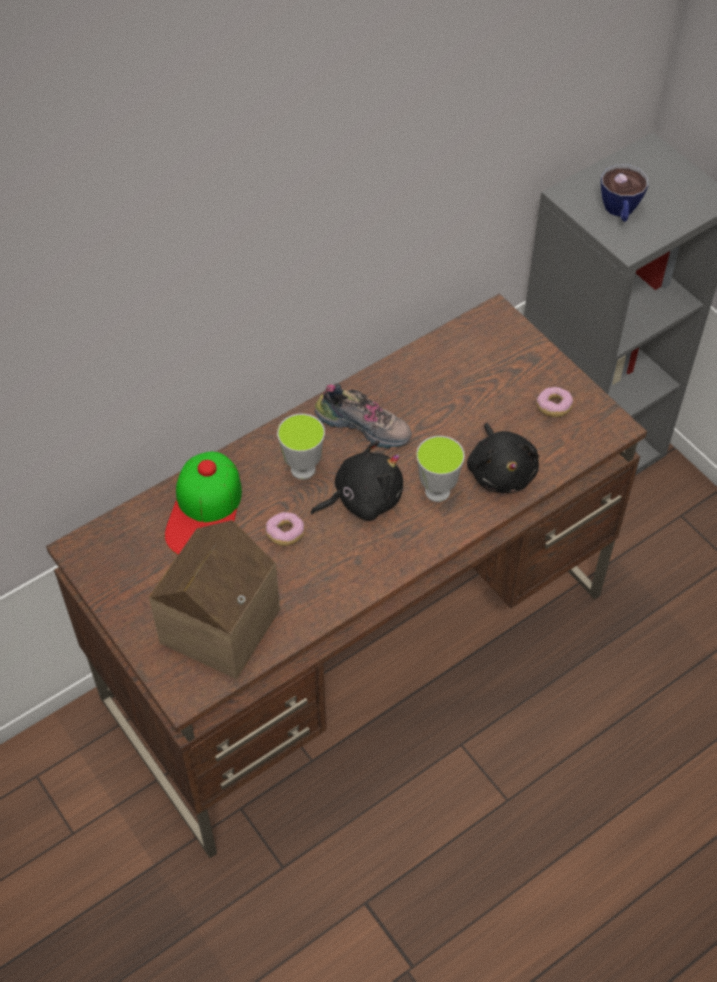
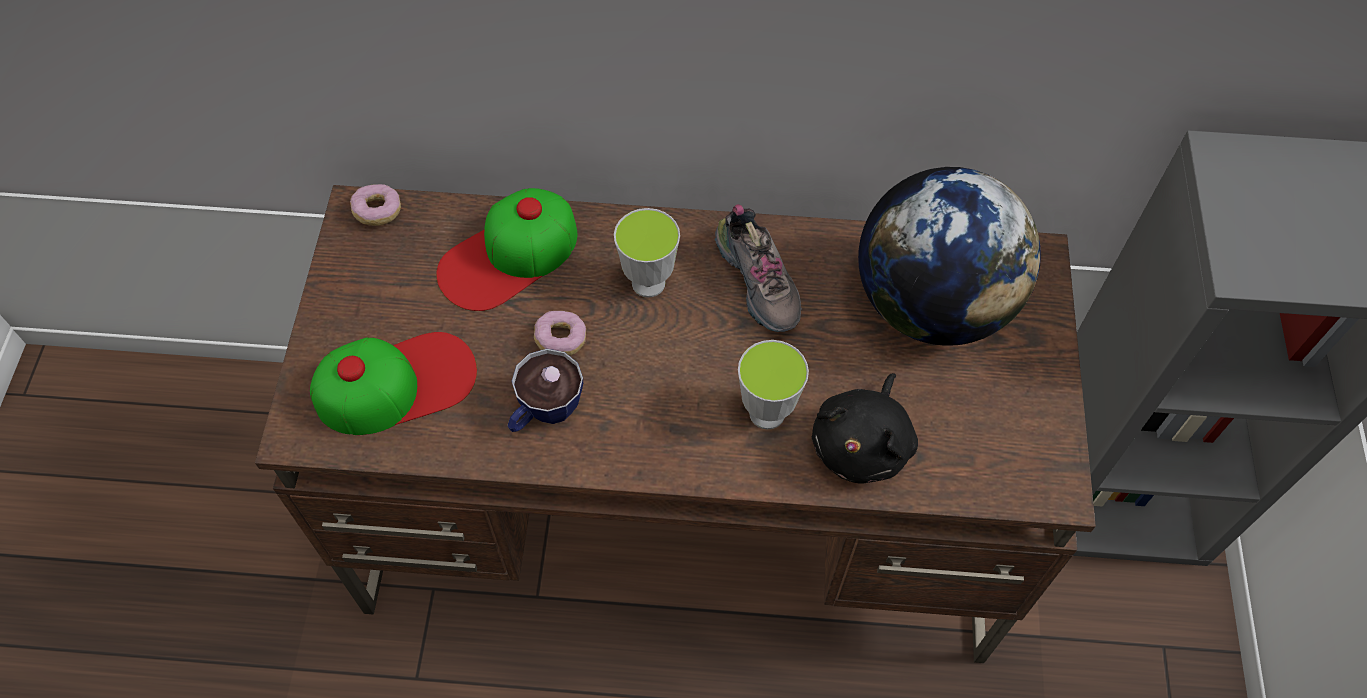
camera: 40 degrees right, 5 degrees up
(214, 625) = (396, 383): toy house -> cap
(363, 499) = (678, 361): black plush toy -> none
(466, 375) = (932, 303): none -> globe
(553, 407) = (1002, 413): donut -> donut (378, 211)
(620, 212) = (1273, 219): cup -> cup (544, 412)

